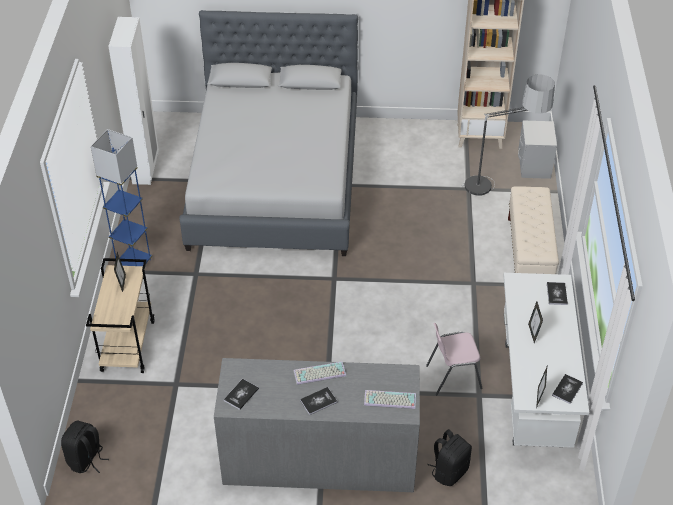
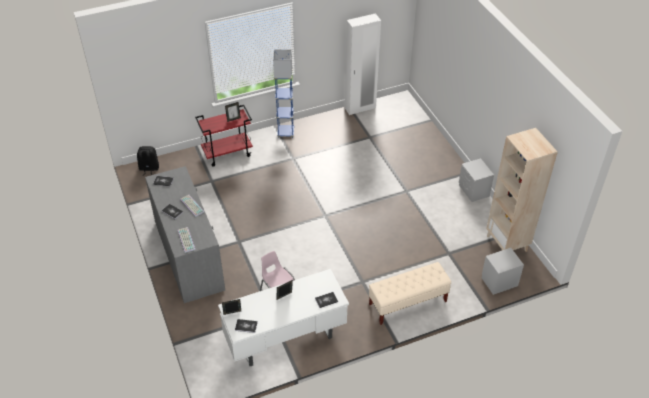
camera: 65 degrees right, 0 degrees up
(127, 345) = (228, 153): beige cart -> red cart
(275, 181) = (388, 162): grey bed -> none
(378, 128) = (473, 191): none -> grey nightstand
(449, 471) = (206, 315): black backpack -> none
(499, 190) = (459, 270): floor lamp -> none

